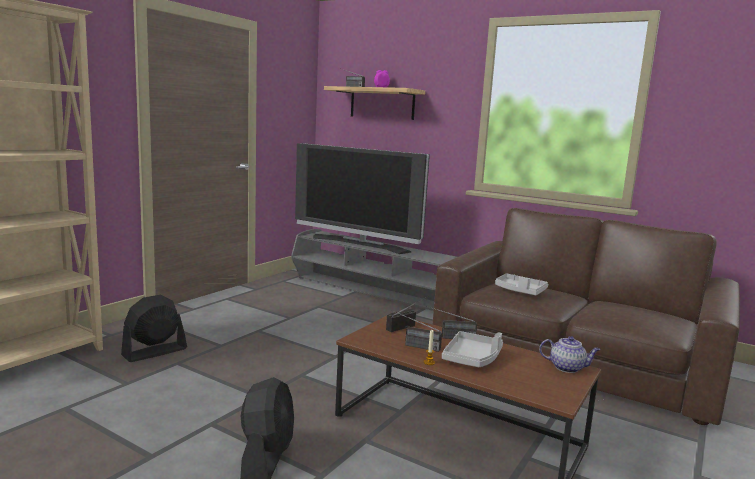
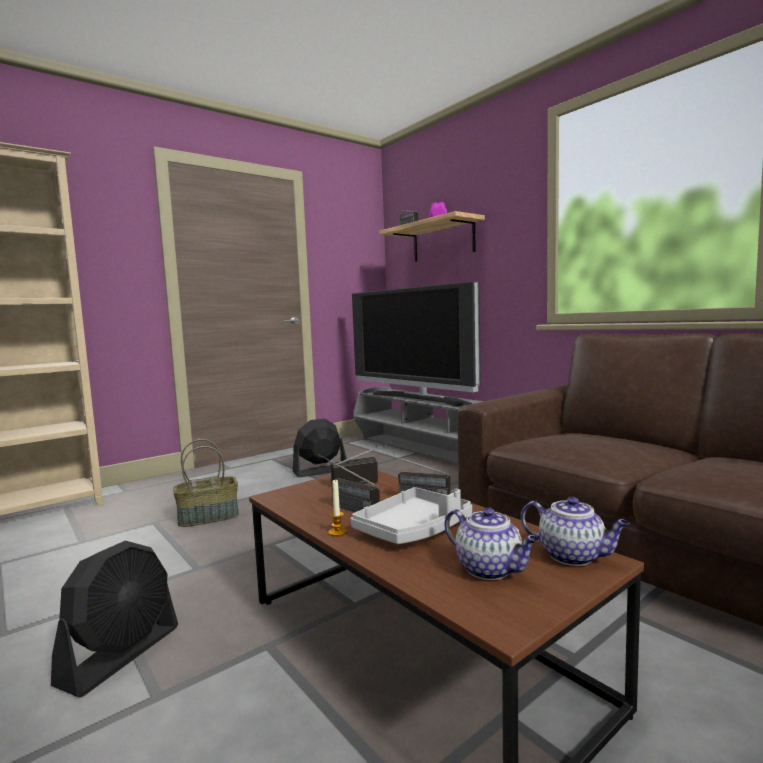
camera: 20 degrees right, 5 degrees down
(154, 352) = (146, 509): black fan -> black fan (320, 471)
(224, 356) = (209, 517): none -> basket
(520, 291) = (574, 440): grey tray -> none
(533, 377) = (490, 569): none -> teapot

